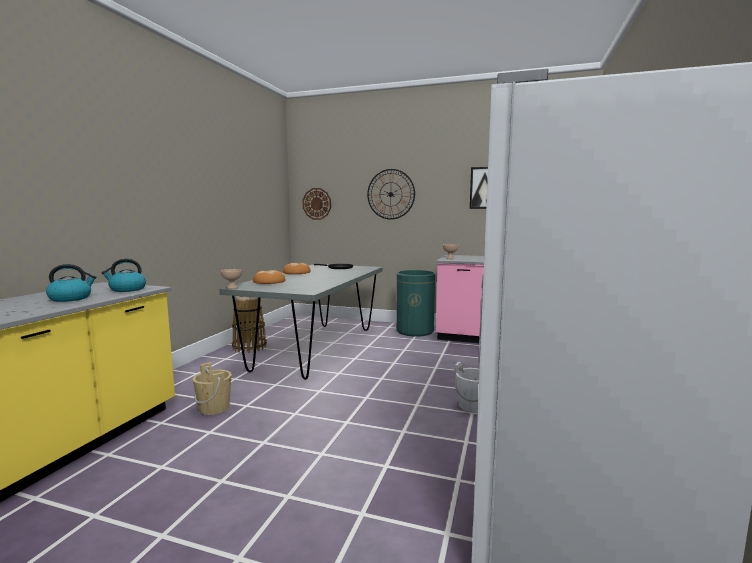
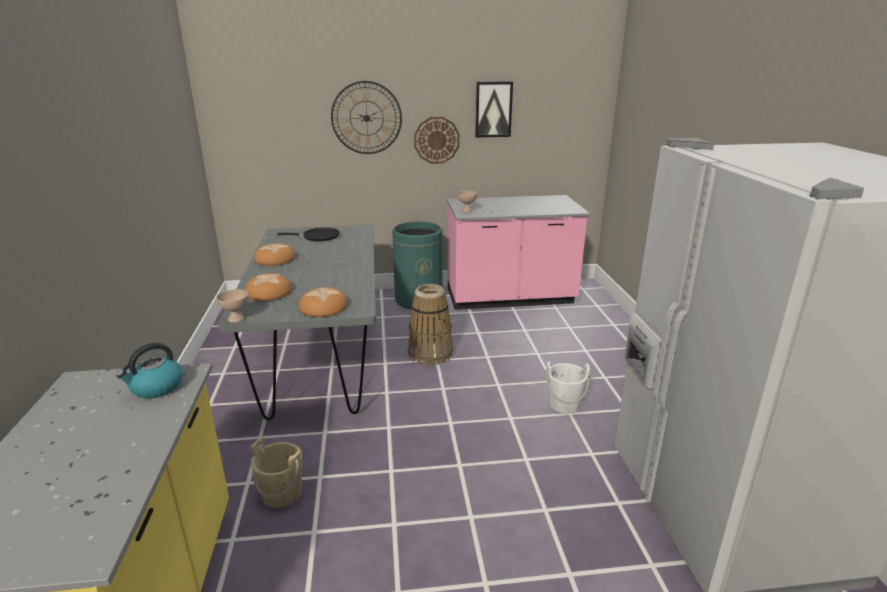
camera: 25 degrees left, 15 degrees up
(71, 298) = (109, 437): kettle -> none
(249, 347) = (225, 375): basket -> basket (430, 354)
(289, 289) = (323, 307): none -> bread
(317, 203) = (249, 133): wall clock -> wall clock (436, 140)

